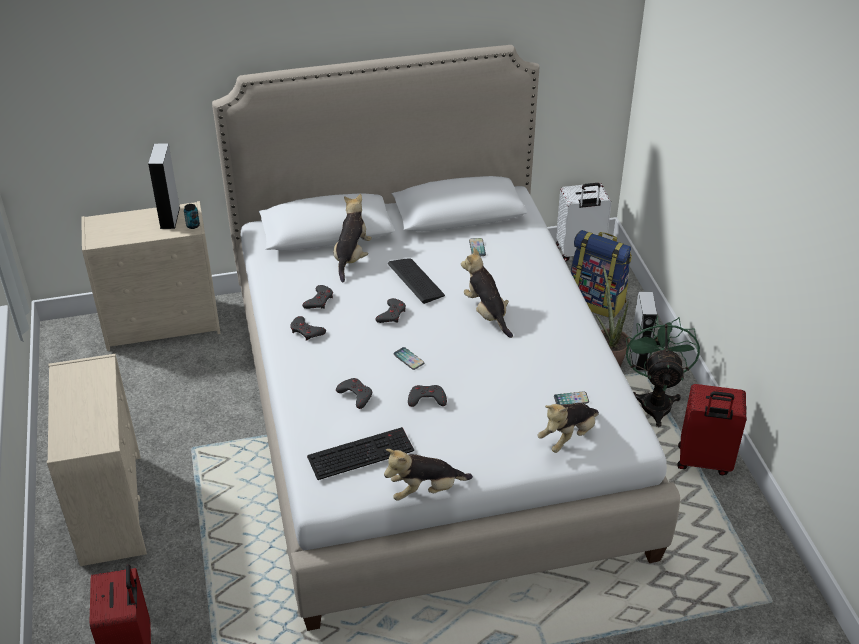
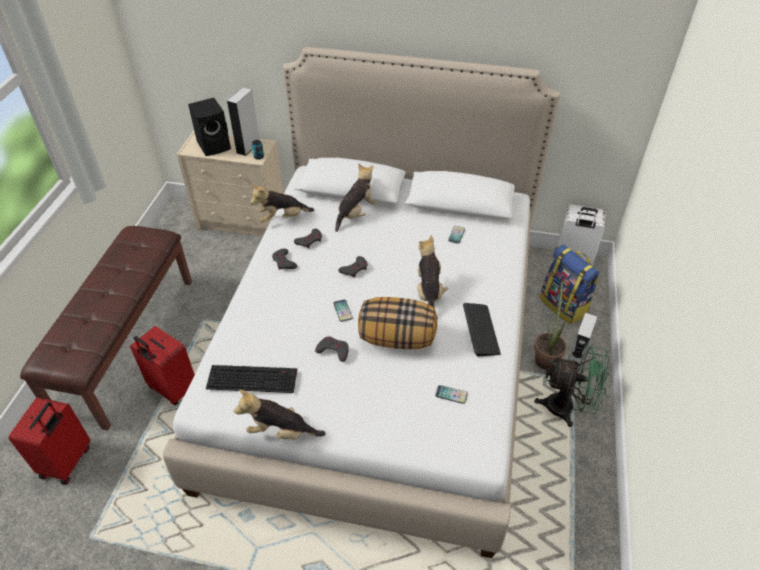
camera: 25 degrees right, 5 degrees up
(111, 507) = (127, 343): beige dresser -> brown bench
(125, 227) = (215, 145): none -> black speaker
(355, 395) = (282, 327): grey game controller -> none
(416, 281) = (391, 248): keyboard -> keyboard (481, 330)
(483, 366) = (397, 338): none -> pillow
(568, 437) = (427, 429): plush toy -> plush toy (282, 218)
(655, 400) = (567, 408): green fan -> green fan turned 75 degrees clockwise
(703, 462) = (580, 480): red suitcase -> red suitcase (172, 389)

